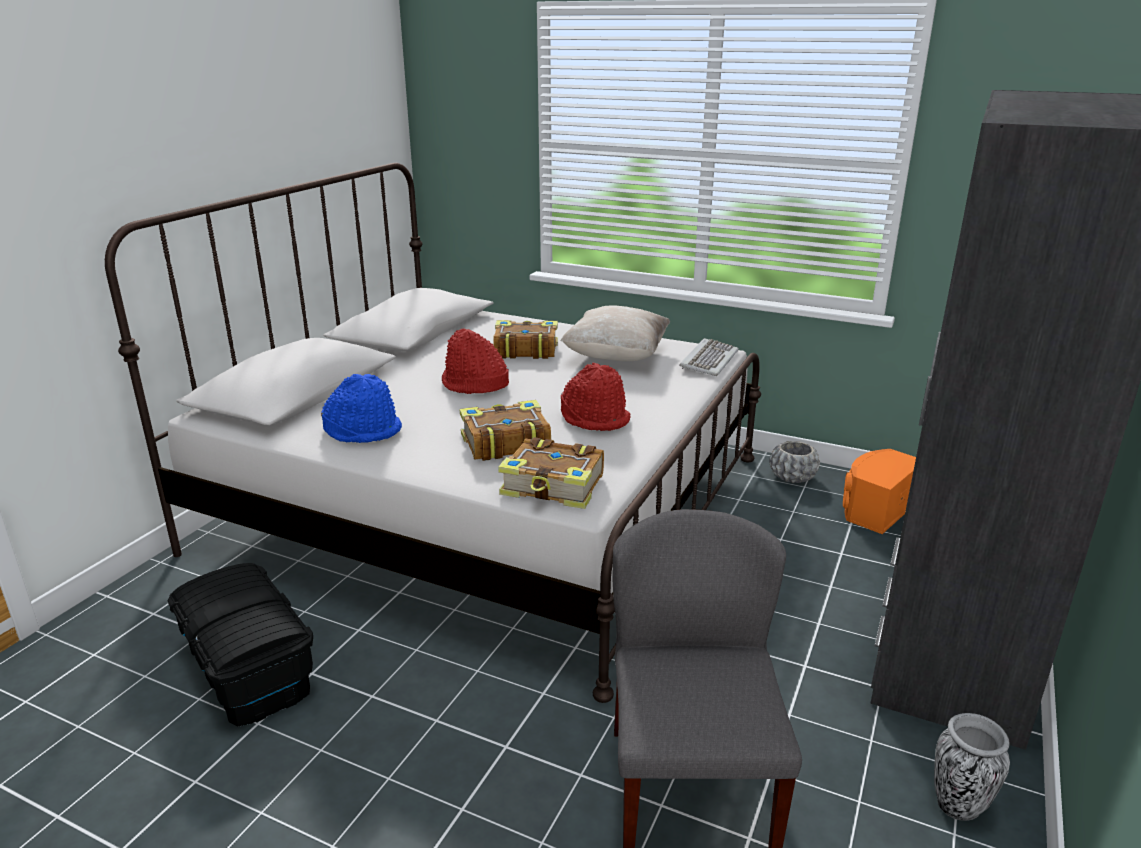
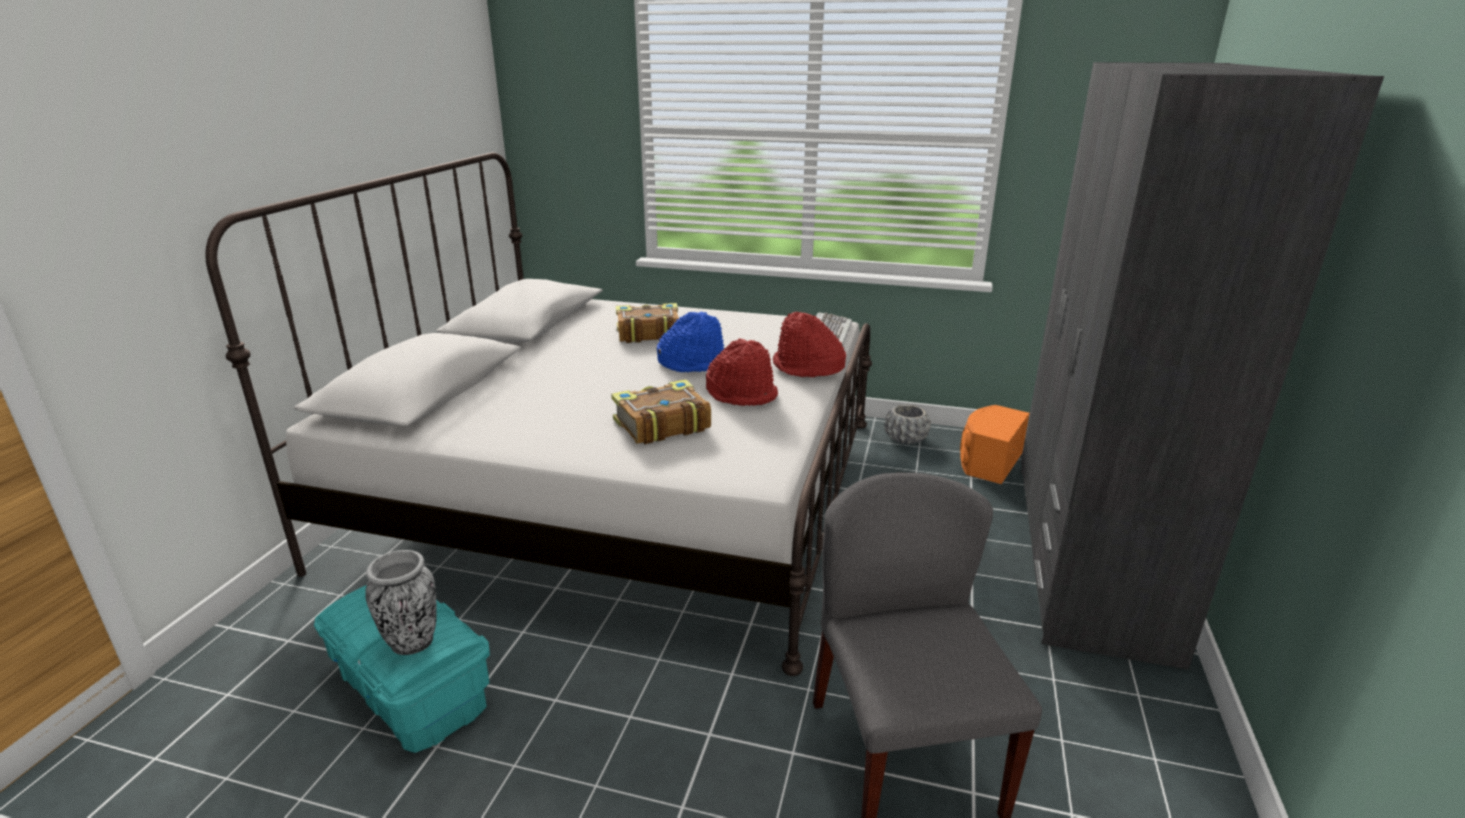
camera: 10 degrees left, 0 degrees up
(248, 670) = (411, 689): black storage box -> turquoise storage box
(364, 430) = (509, 423): blue hat -> blue hat (693, 363)
(474, 384) = (608, 370): red hat -> red hat (807, 368)
(554, 487) = (727, 464): book -> none
(616, 357) = (739, 335): beige pillow -> none
(958, 806) = (1149, 731): vase -> vase (412, 643)

